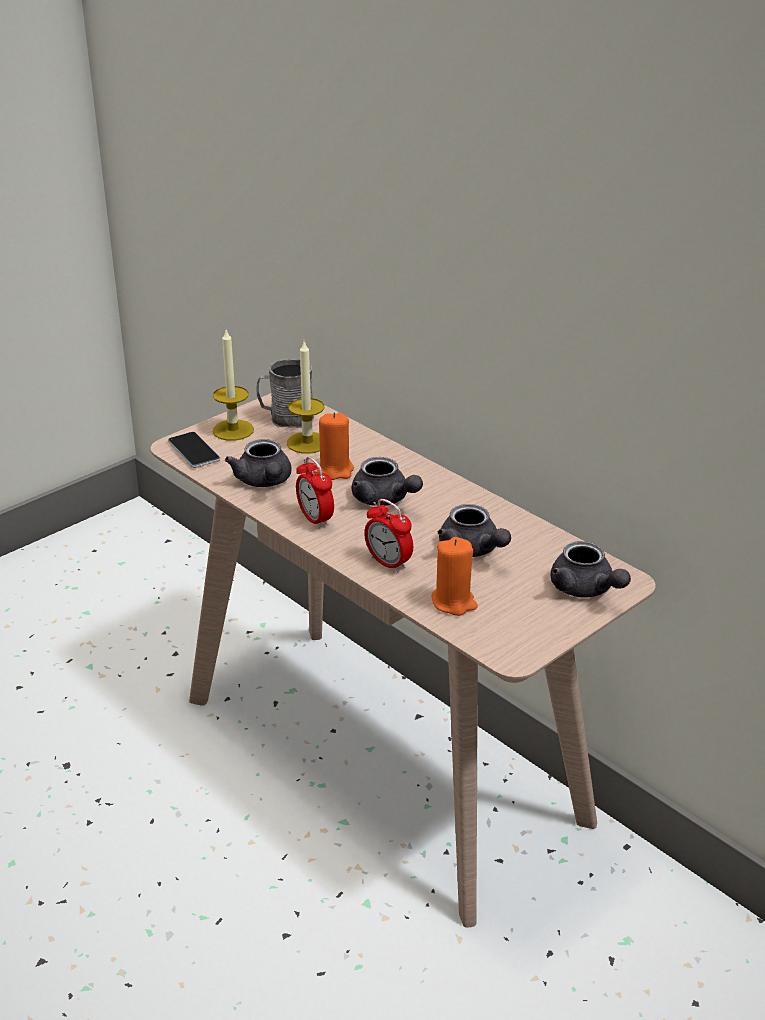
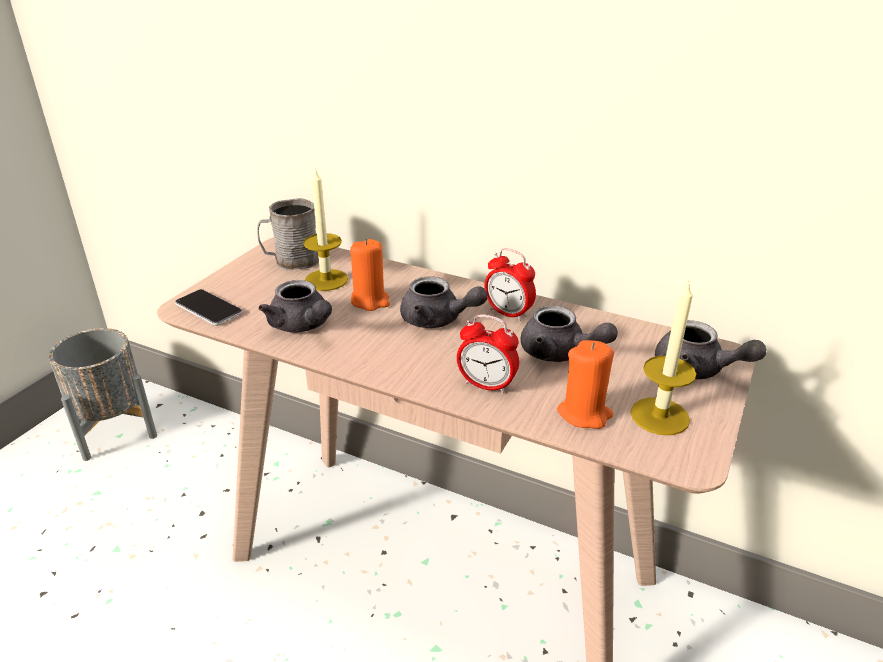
camera: 20 degrees left, 0 degrees up
(118, 555) = (114, 429): none -> grey planter
(233, 430) = (242, 281): candle -> candle (660, 416)
(315, 519) = (379, 354): alarm clock -> alarm clock (508, 313)

